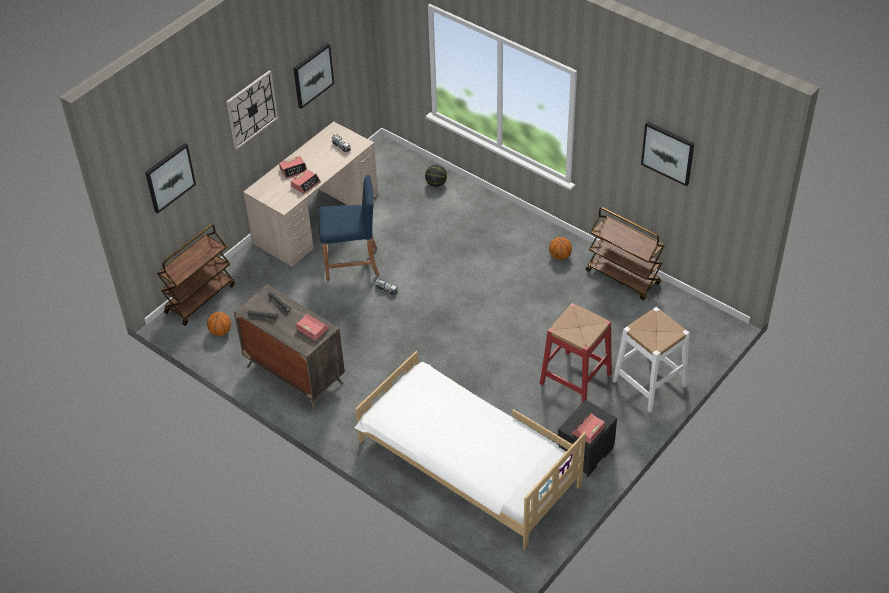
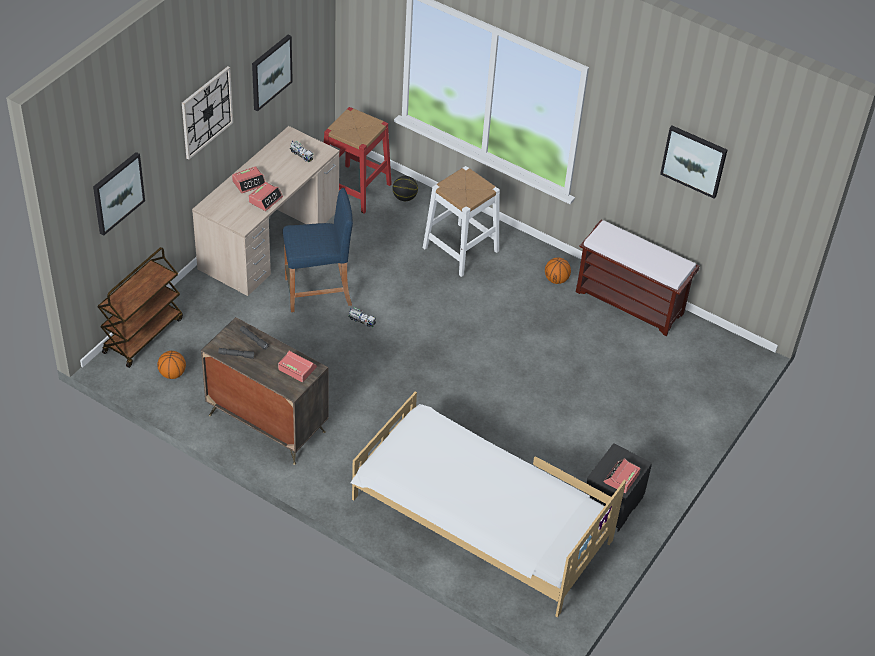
camera: 10 degrees left, 0 degrees up
(575, 378) = (591, 419): red stool -> red stool (355, 188)
(623, 277) = (630, 302): brown cart -> brown bench
(649, 383) = (674, 422): white stool -> white stool (460, 249)

